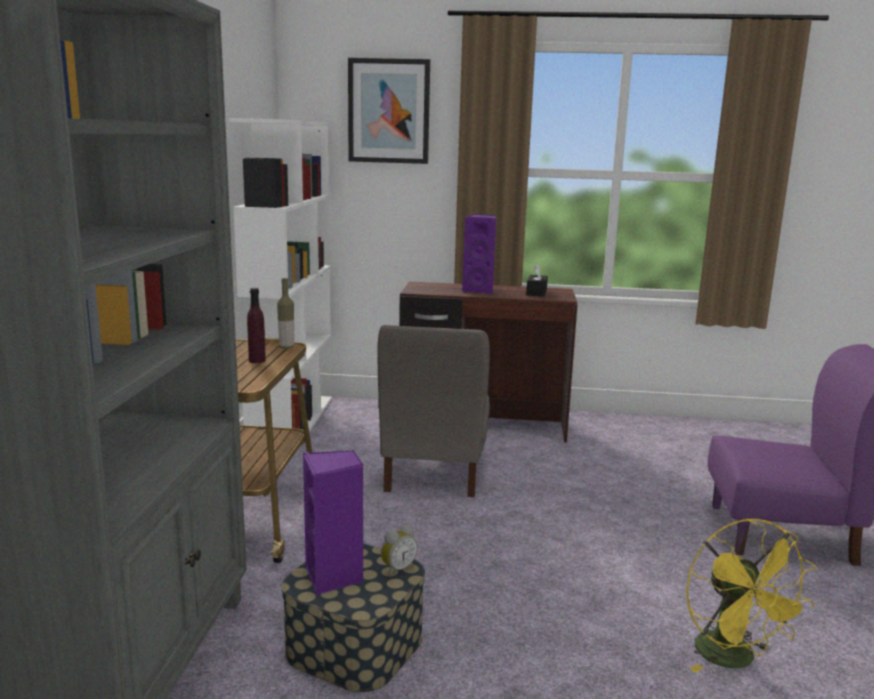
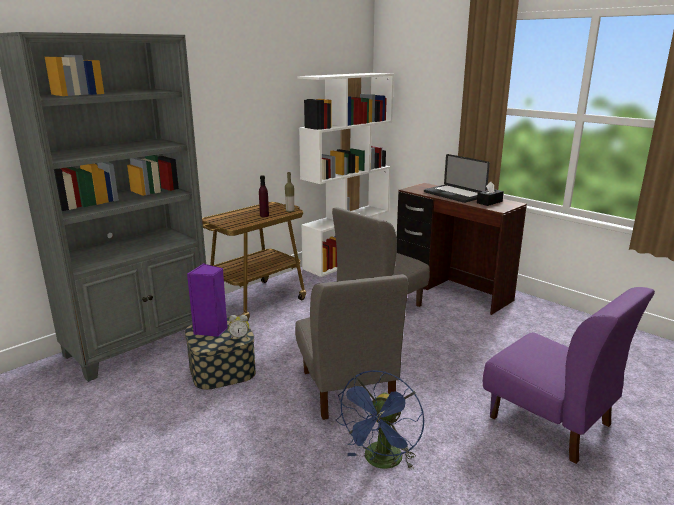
camera: 40 degrees right, 5 degrees up
(389, 111) = (429, 66): picture -> none
(479, 290) = (454, 195): purple speaker -> laptop
(561, 590) = (347, 388): none -> grey chair
(734, 659) = (381, 462): yellow fan -> blue fan

